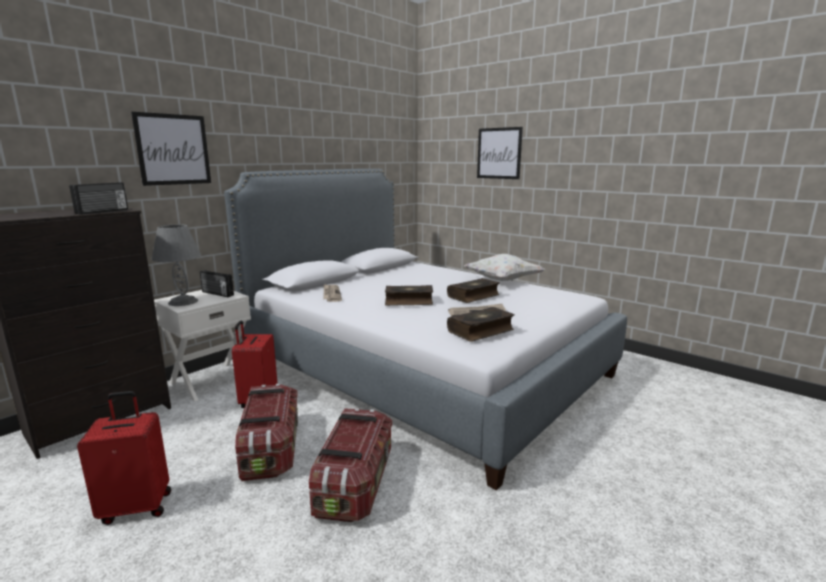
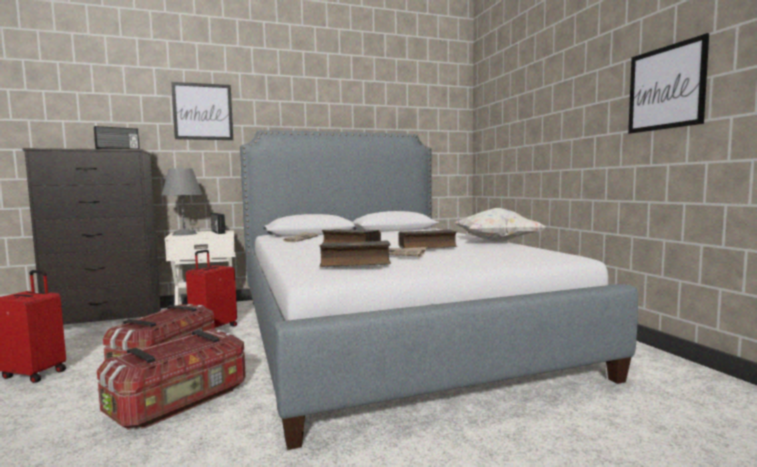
camera: 30 degrees right, 10 degrees down
(499, 153) = (537, 105): picture -> picture (665, 88)

